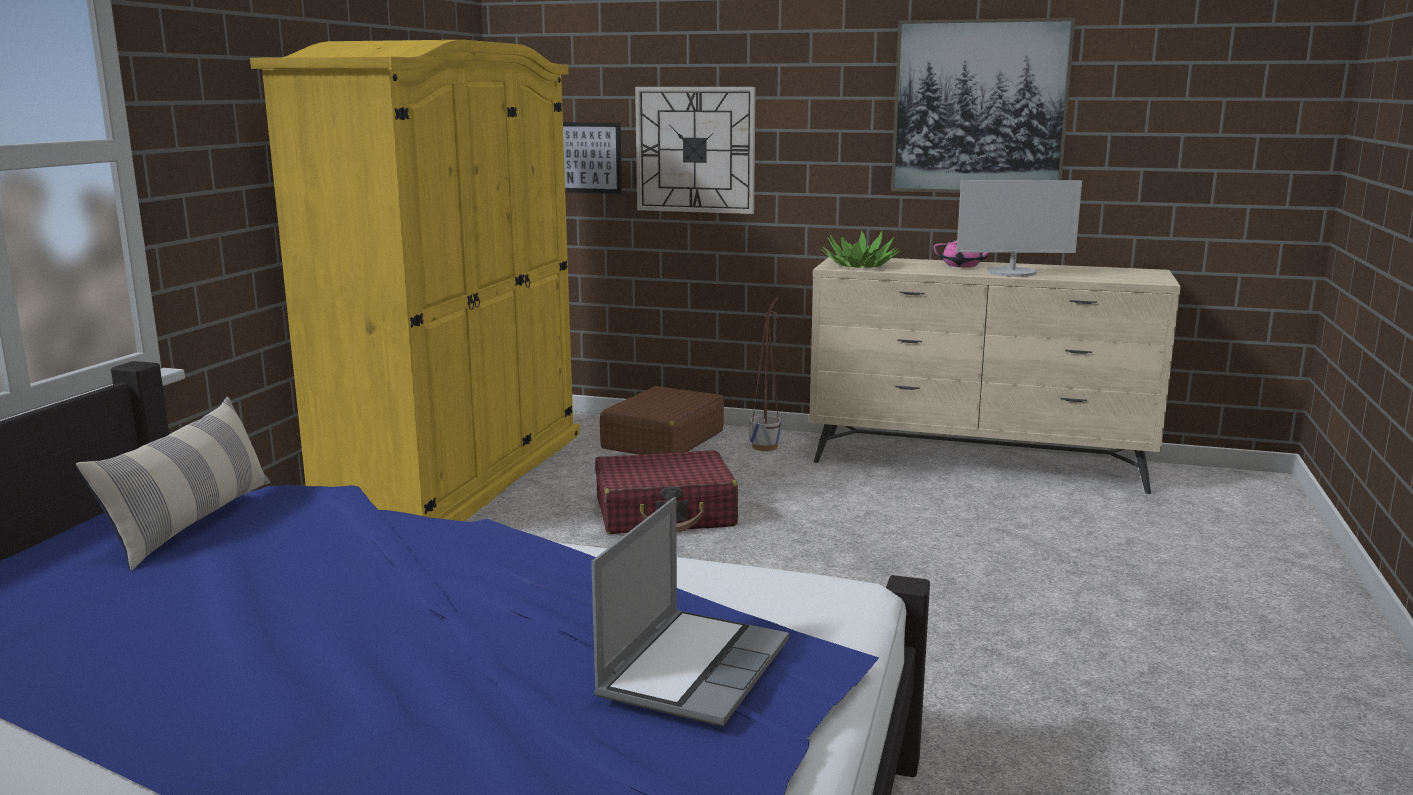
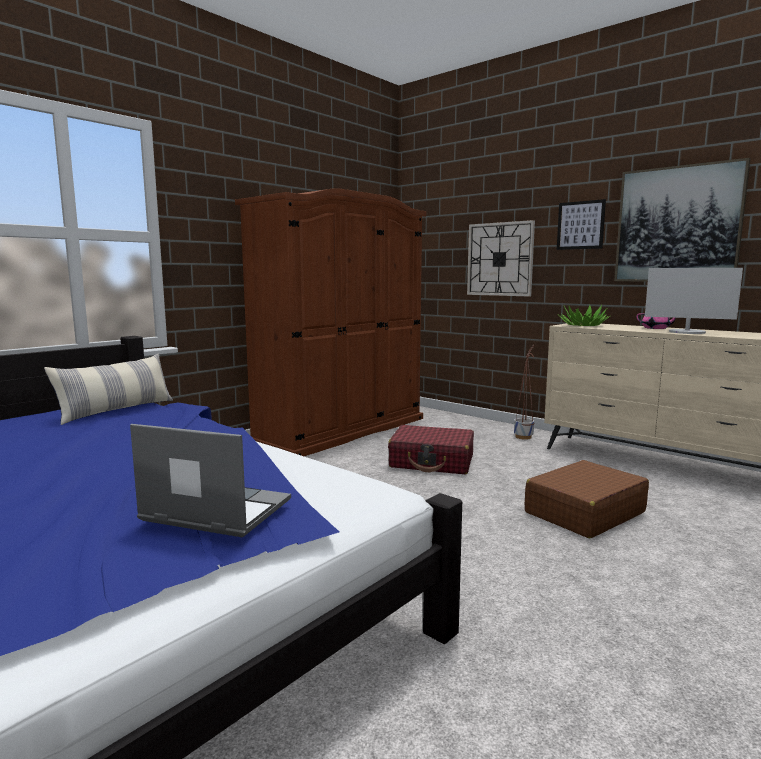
camera: 25 degrees right, 5 degrees down
(457, 477) = (341, 430): yellow wardrobe -> brown wardrobe
(588, 157) = (444, 265): picture -> picture (580, 225)
(662, 440) = (465, 426): brown suitcase -> brown suitcase (584, 512)
(693, 668) = (214, 512): laptop -> laptop turned 120 degrees counterclockwise

